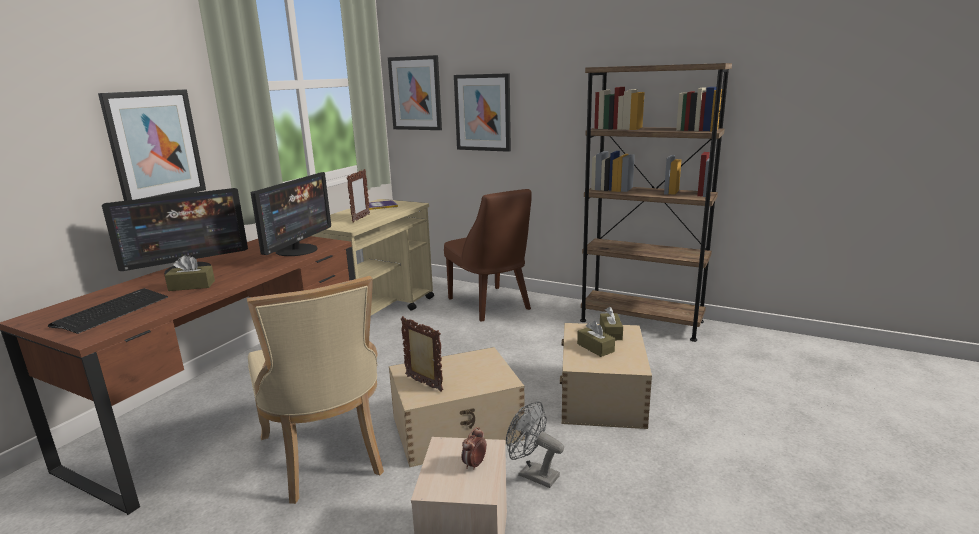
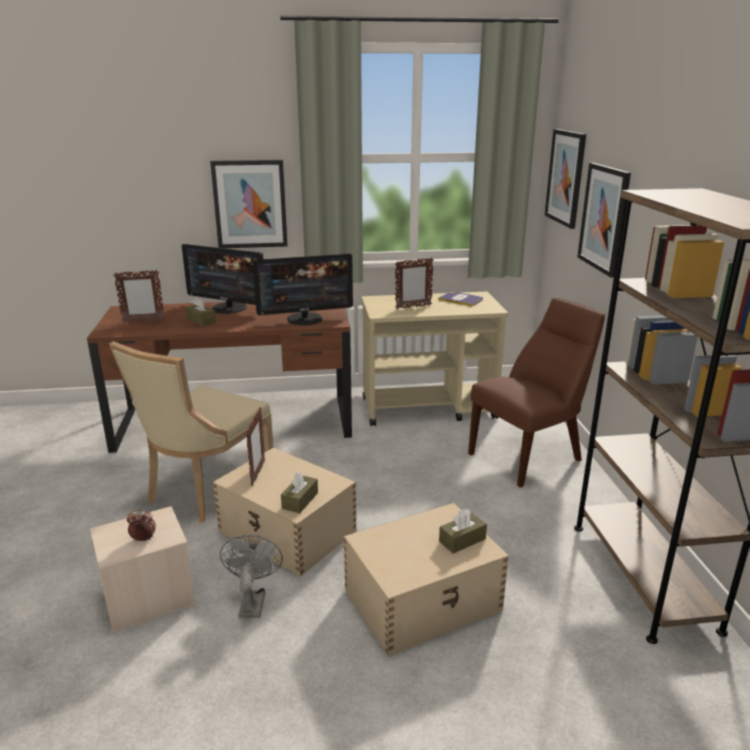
camera: 55 degrees right, 5 degrees up
(112, 311) = (143, 321): keyboard -> picture frame
(491, 305) = (529, 456): brown chair -> brown chair turned 150 degrees counterclockwise
(595, 348) = (414, 541): brown tissue box -> brown tissue box (300, 500)

